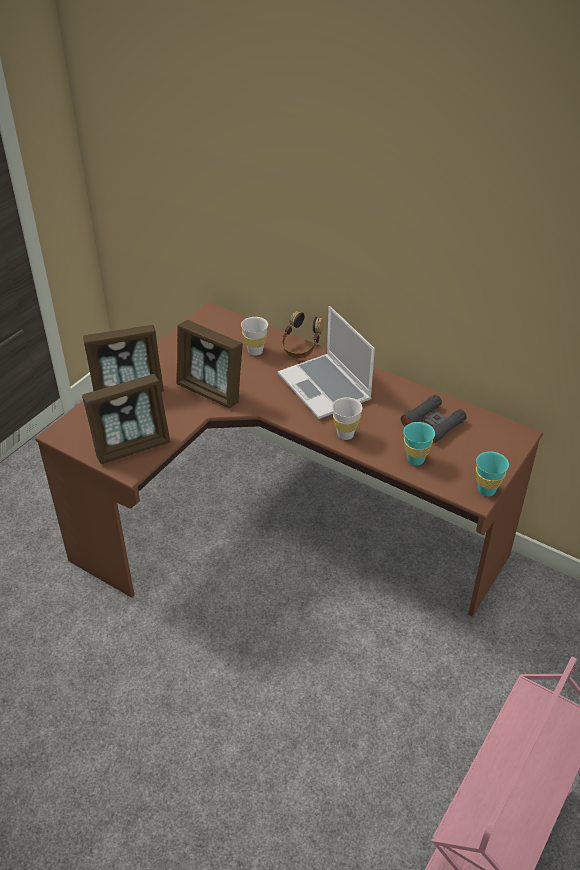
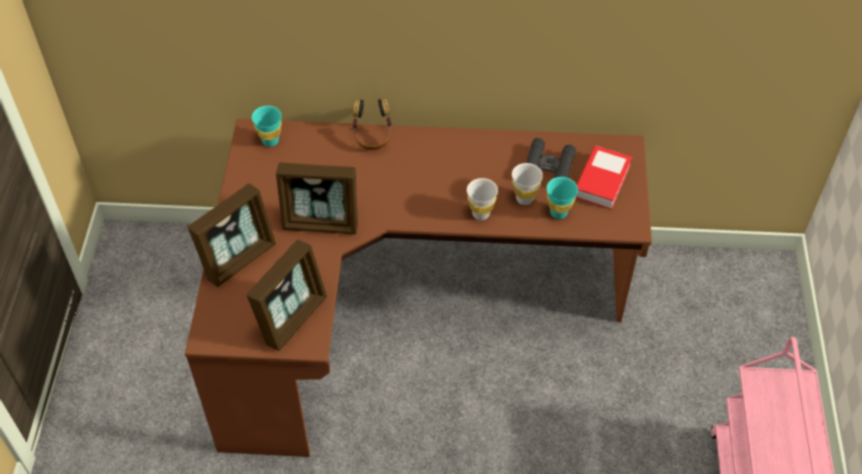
camera: 30 degrees left, 10 degrees up
(255, 351) = (330, 158): white cup -> white cup (524, 199)
(326, 388) = (428, 171): laptop -> none
(475, 451) = (602, 181): none -> book
(486, 490) = (636, 216): turquoise cup -> turquoise cup (270, 141)

